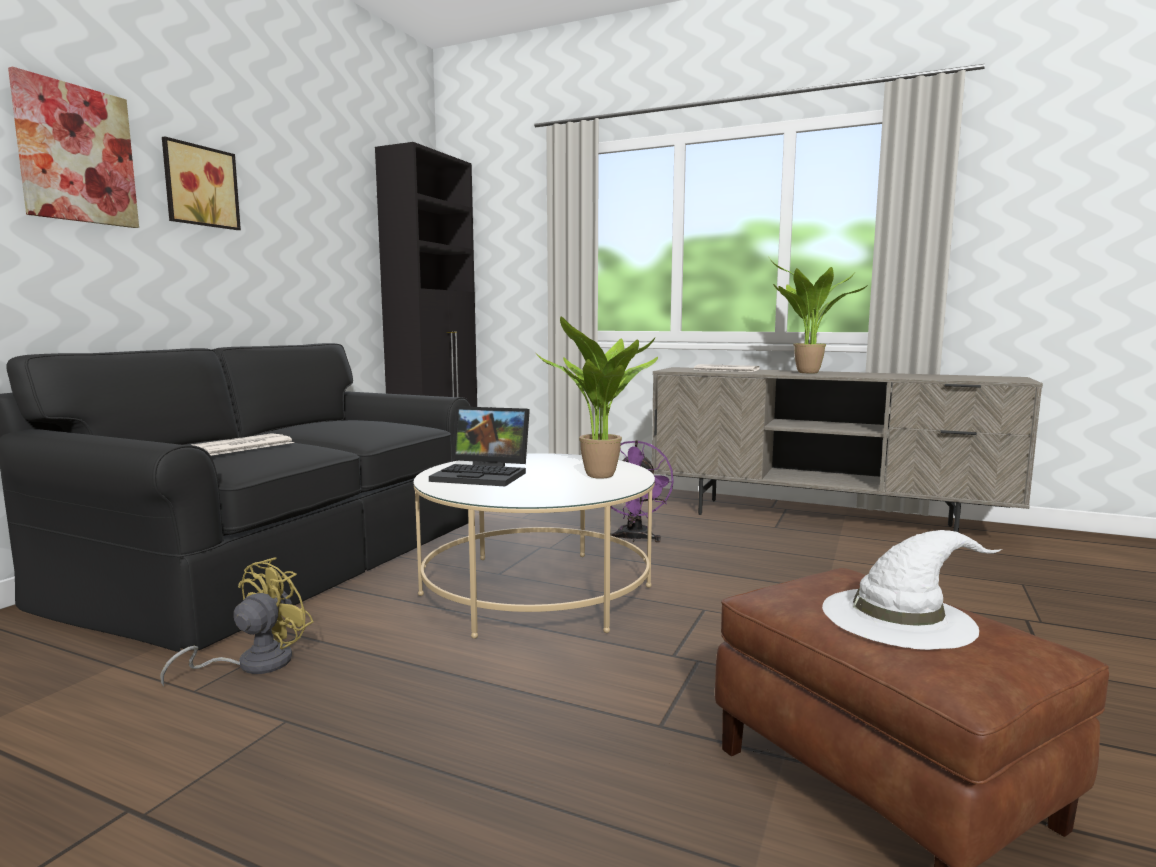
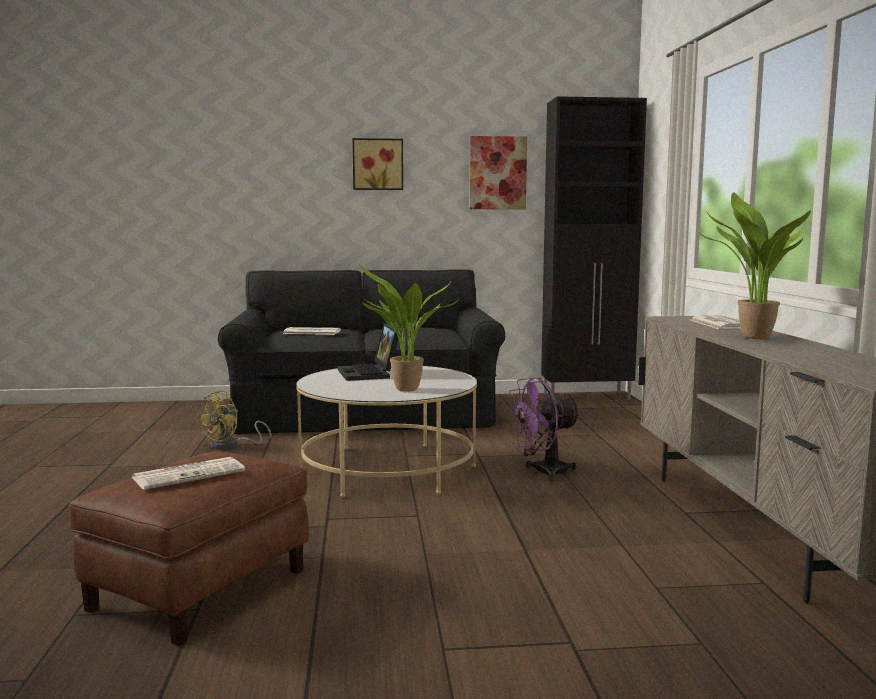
camera: 60 degrees right, 0 degrees up
(76, 154) = (302, 159): picture -> picture (497, 173)
(253, 664) = (231, 445): yellow fan -> yellow fan turned 120 degrees clockwise
(899, 616) = (190, 474): white hat -> newspaper

